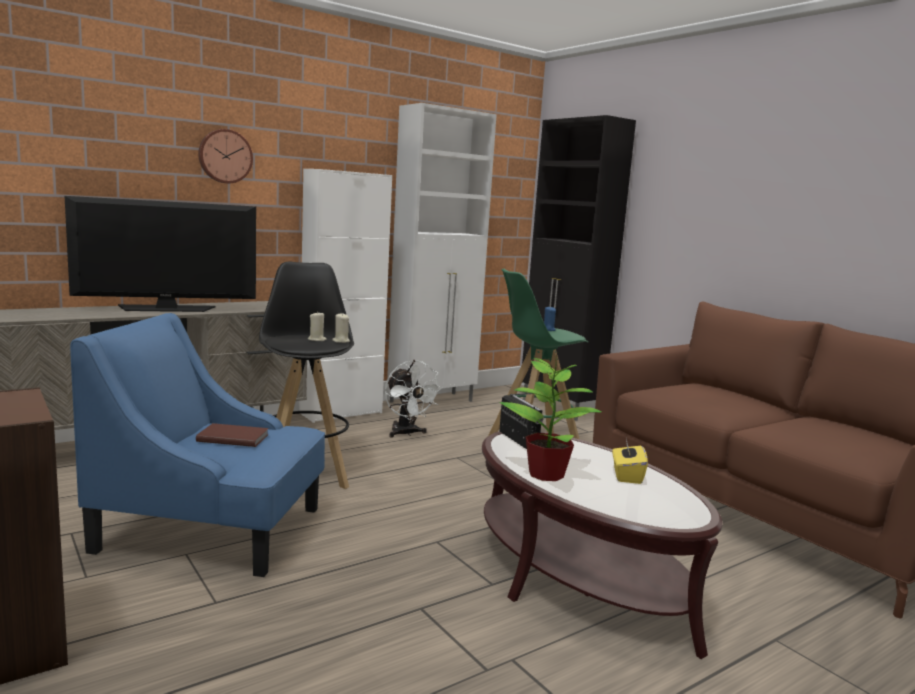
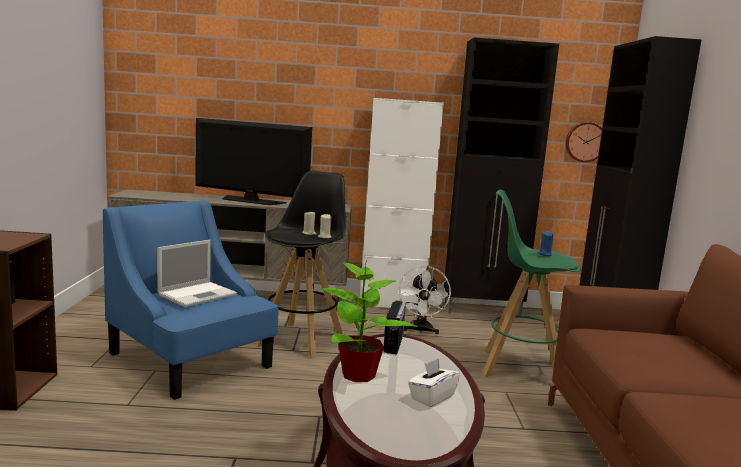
camera: 35 degrees right, 0 degrees up
(225, 156) = (311, 89): wall clock -> wall clock (585, 142)
(232, 437) = (198, 294): brown book -> laptop
(433, 401) = (483, 310): white cabinet -> black cabinet
(626, 476) = (432, 397): yellow tissue box -> white tissue box

